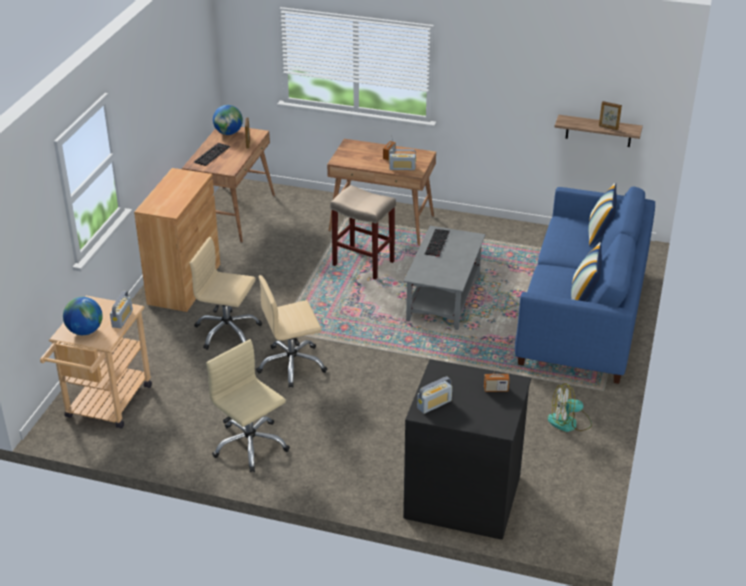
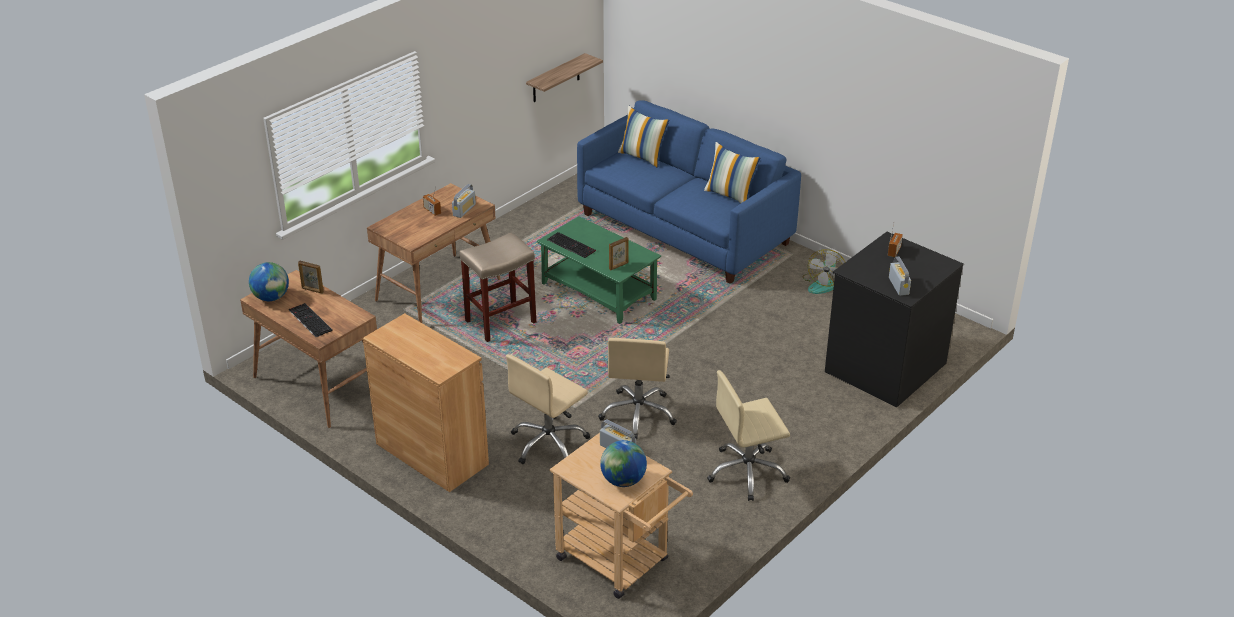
camera: 65 degrees left, 0 degrees up
(444, 298) = (599, 292): grey coffee table -> green coffee table
(608, 127) = (574, 68): picture frame -> picture frame (619, 266)

